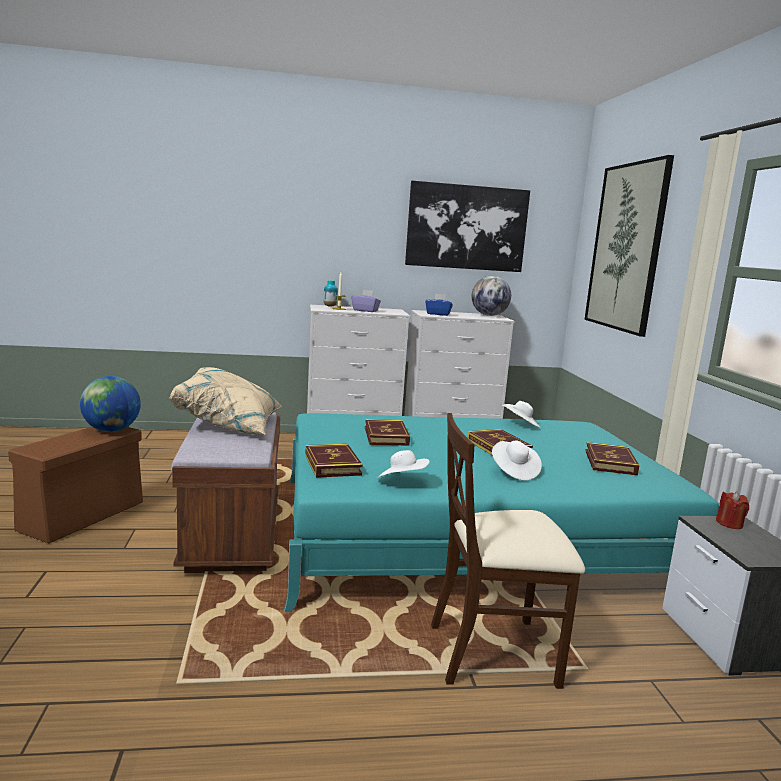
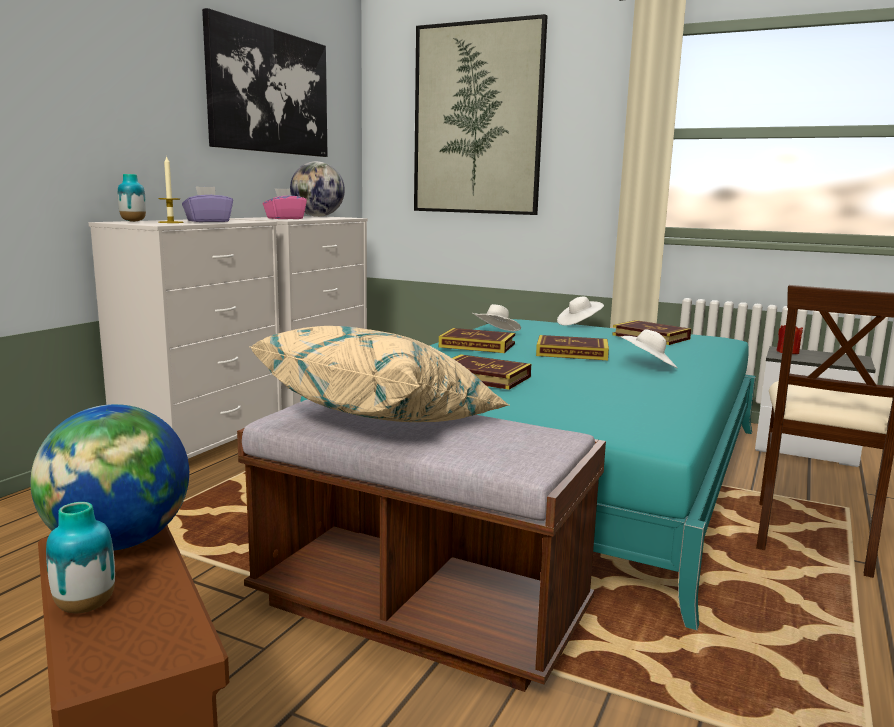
camera: 55 degrees left, 0 degrees up
(63, 438) = (85, 606): none -> vase
(332, 464) = (570, 419): book -> book (477, 345)
(402, 482) = (656, 405): white hat -> white hat (579, 324)
(438, 314) = (284, 218): blue tissue box -> pink tissue box

